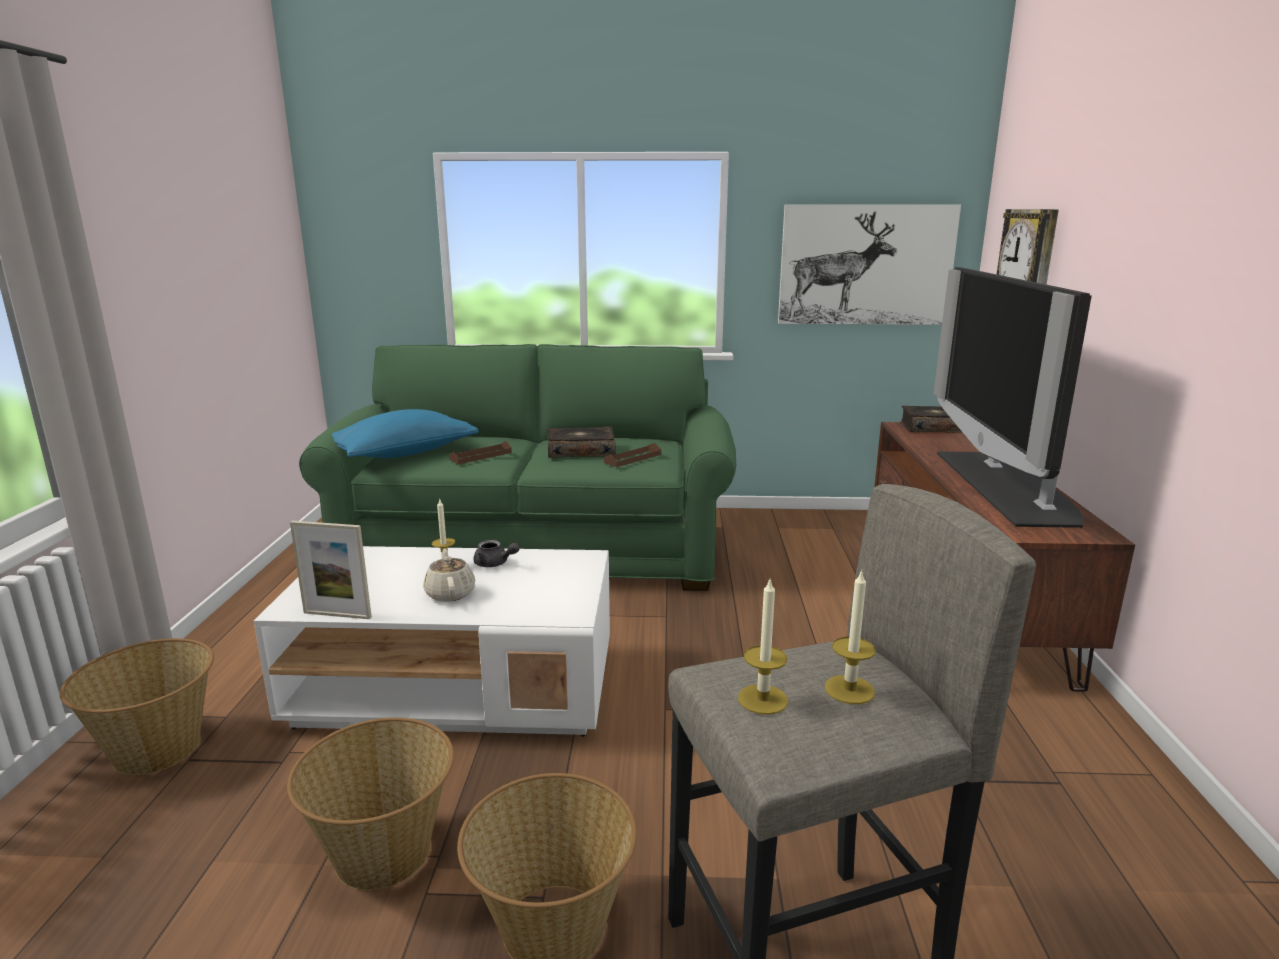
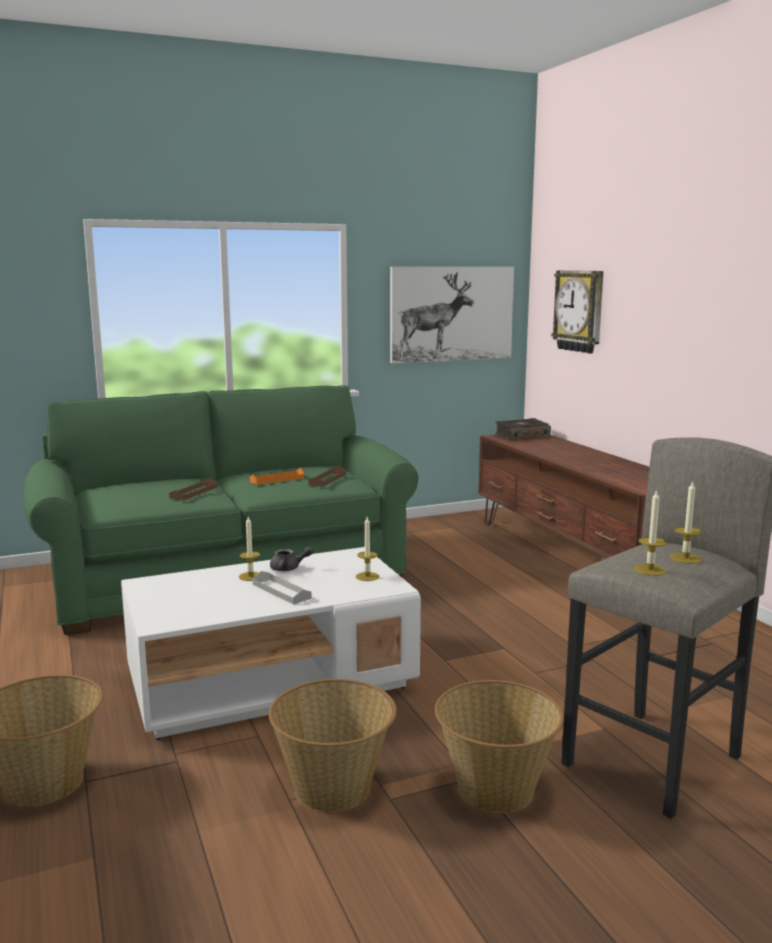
camera: 25 degrees left, 5 degrees down
(337, 615) = (208, 620): picture frame -> none
(404, 453) = (116, 499): blue pillow -> none
(450, 593) = (281, 591): beige teapot -> grey tray
(561, 592) = (367, 576): none -> candle
(581, 451) = (277, 479): book -> orange tray
(1005, 486) = (607, 465): television -> none

